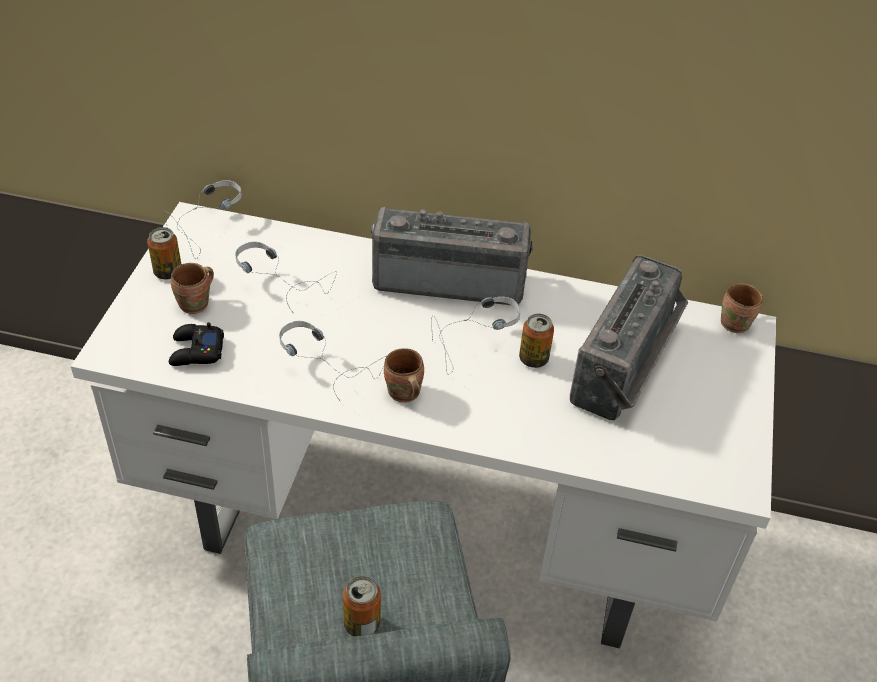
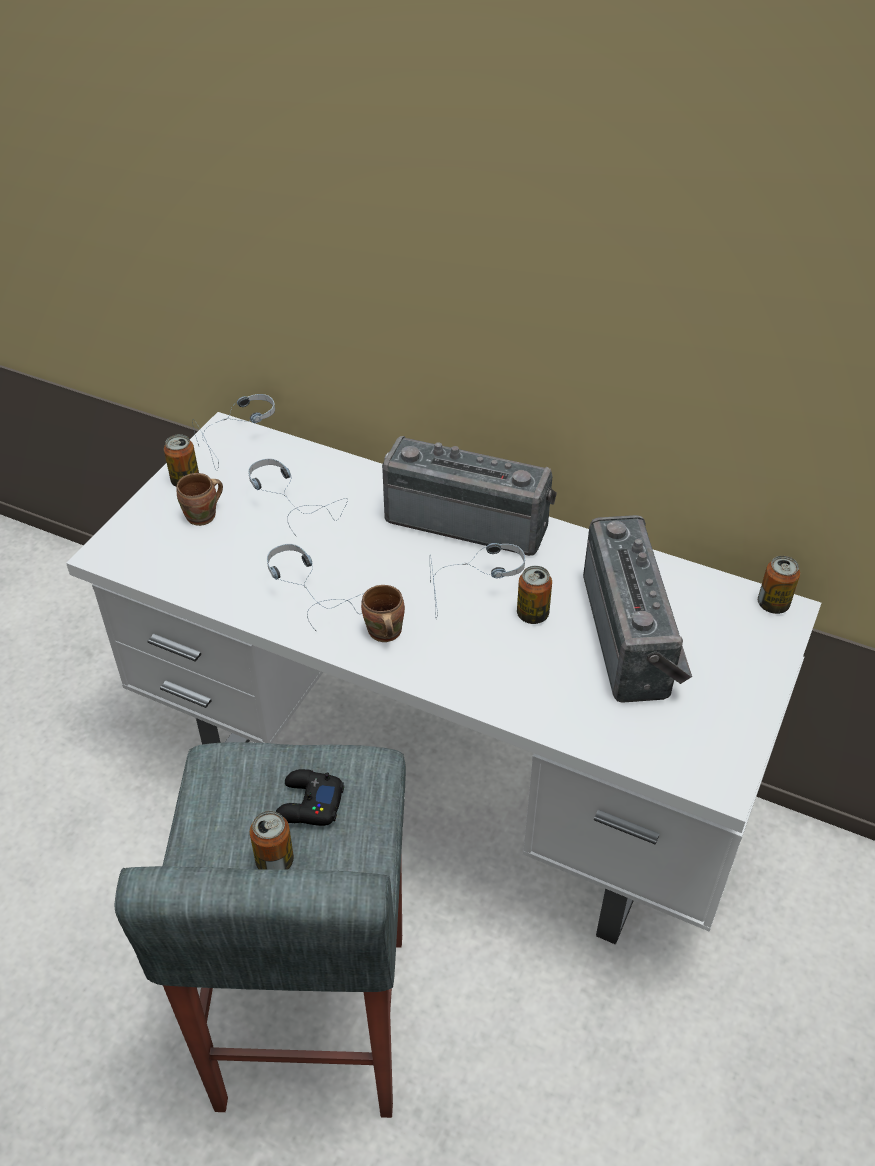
camera: 15 degrees right, 0 degrees up
(196, 351) = (189, 563): black game controller -> black game controller (308, 804)
(628, 366) = (634, 635): radio -> radio turned 45 degrees counterclockwise
(737, 323) = (773, 604): brown mug -> can

